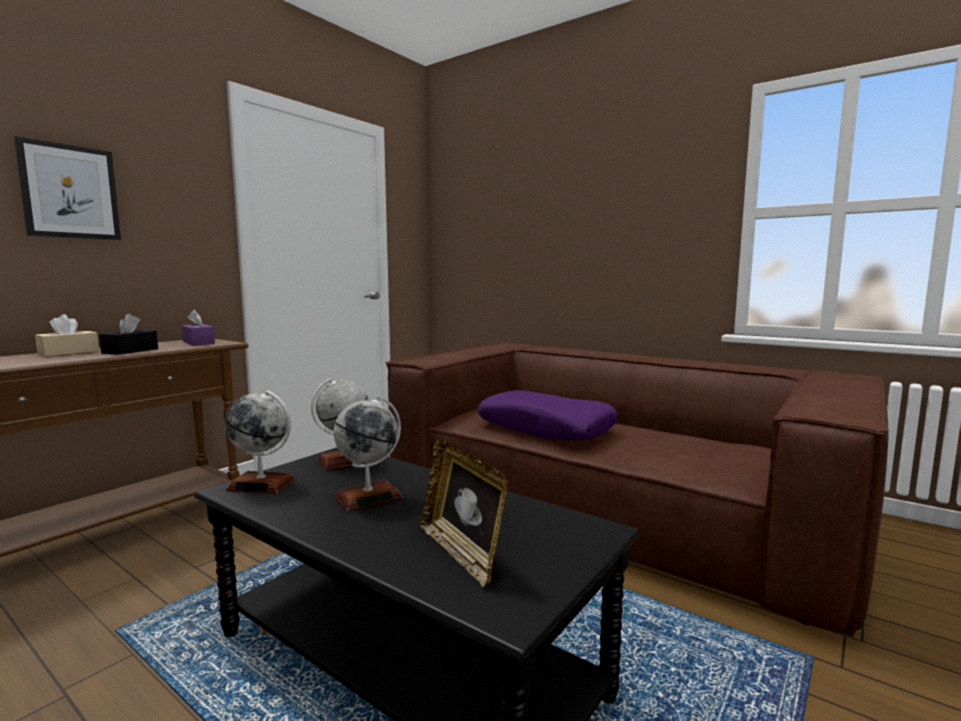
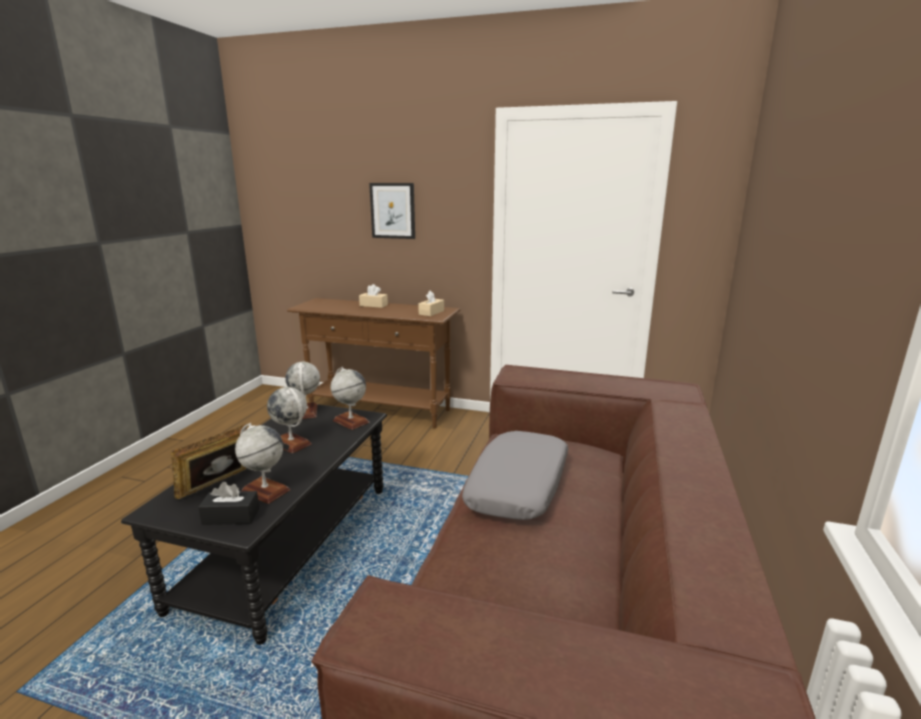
camera: 70 degrees right, 10 degrees up
(130, 351) = (387, 311): black tissue box -> black tissue box (231, 516)
(198, 342) = (431, 312): purple tissue box -> beige tissue box
(503, 516) = (265, 491): none -> globe
(545, 428) = (519, 486): purple pillow -> grey pillow

